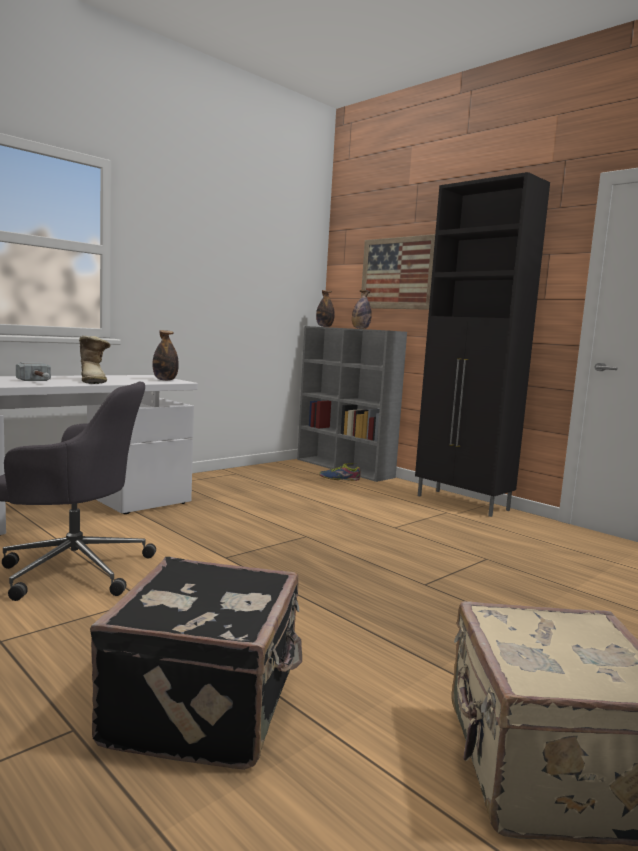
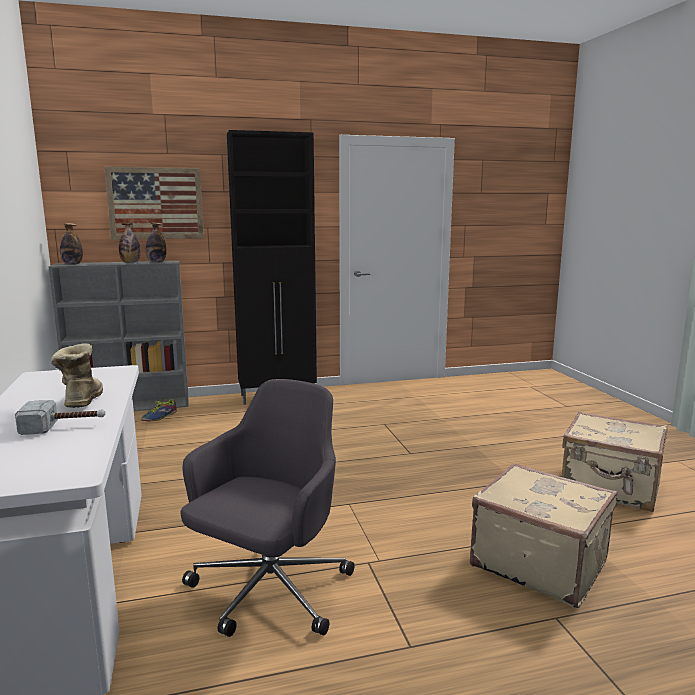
camera: 60 degrees left, 5 degrees up
(94, 381) = (80, 401): boot -> boot turned 105 degrees counterclockwise
(165, 380) = (98, 373): bottle -> bottle (156, 262)
(207, 706) = (539, 562): black suitcase -> beige suitcase

